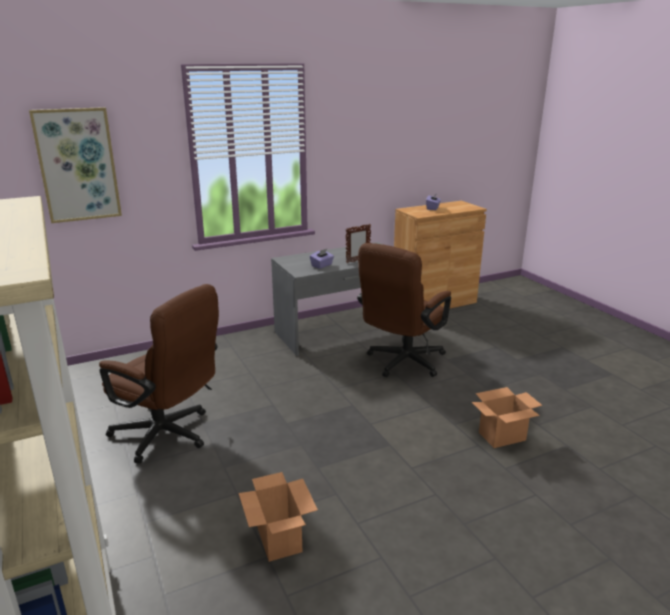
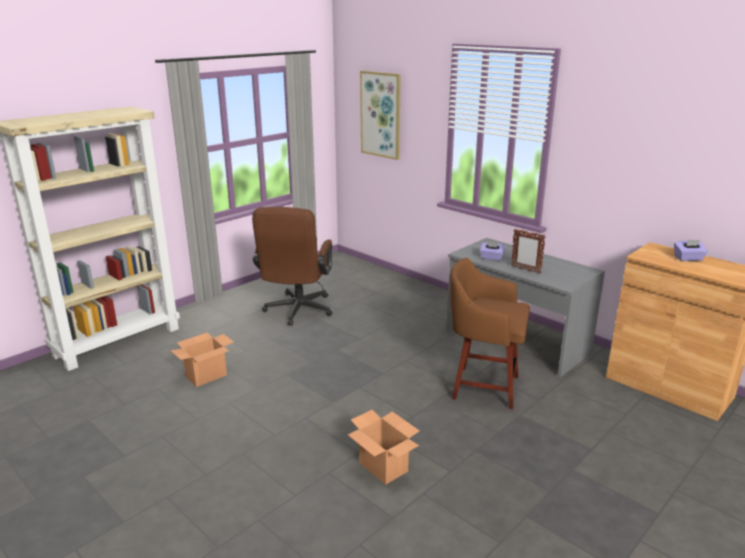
camera: 70 degrees right, 0 degrees up
(401, 363) = (482, 387): brown office chair -> brown stool

